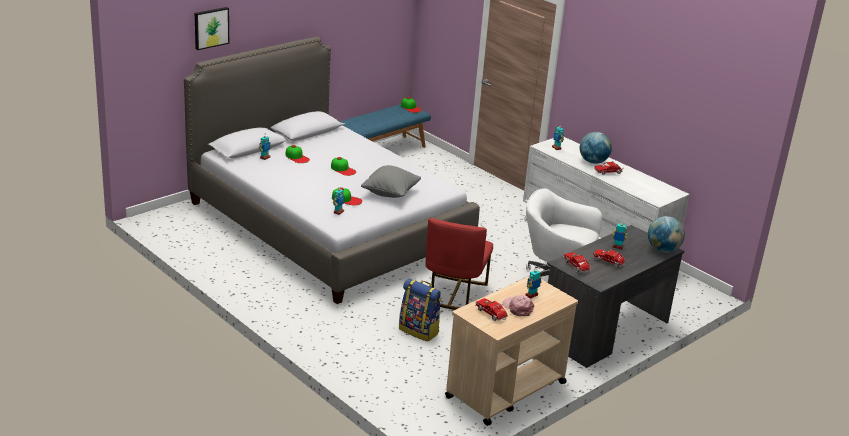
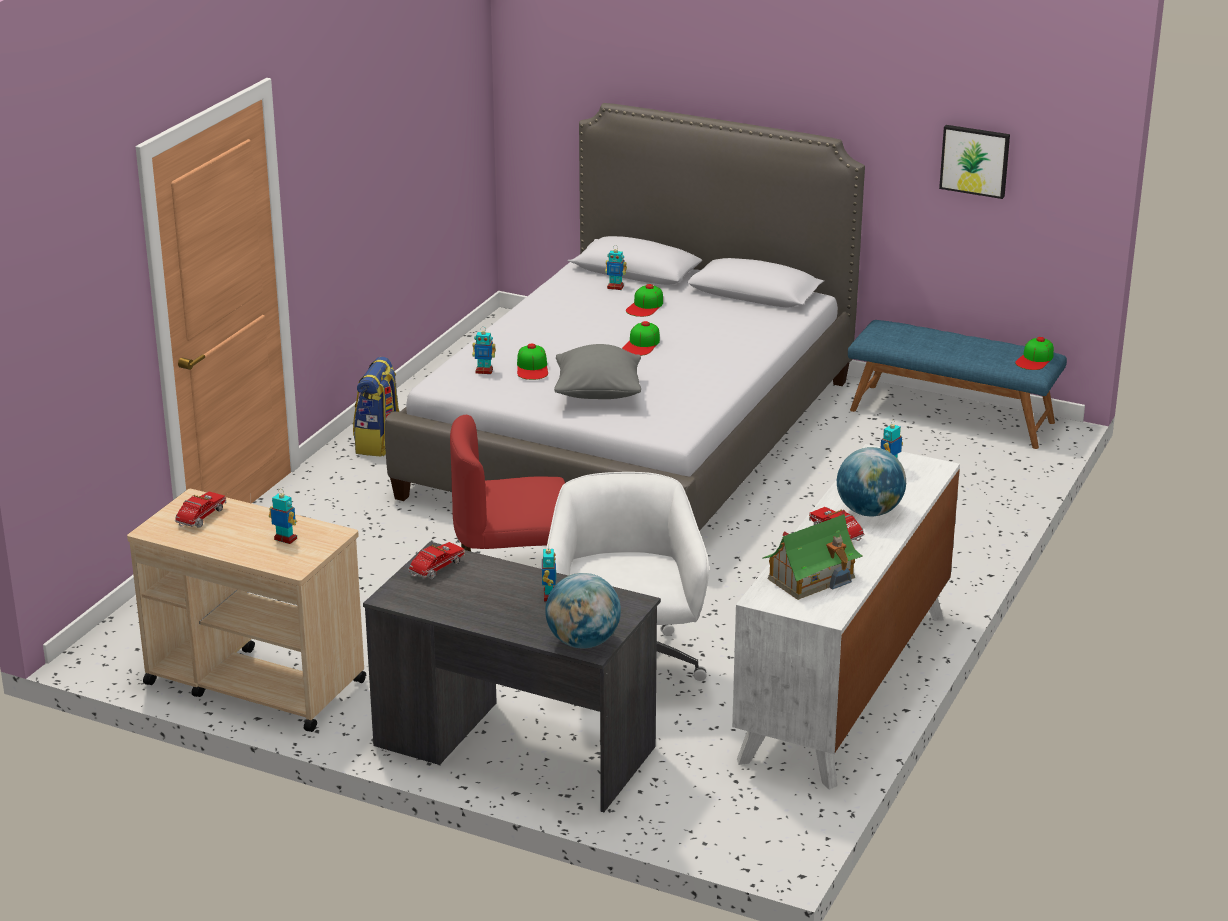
camera: 70 degrees right, 0 degrees up
(211, 27) = (644, 56): picture -> picture (975, 160)
(419, 331) = (372, 578): backpack -> backpack (379, 443)
(517, 308) = (235, 534): pink cap -> none
(610, 262) = (481, 596): toy truck -> none
(644, 187) = (812, 578): none -> toy house

